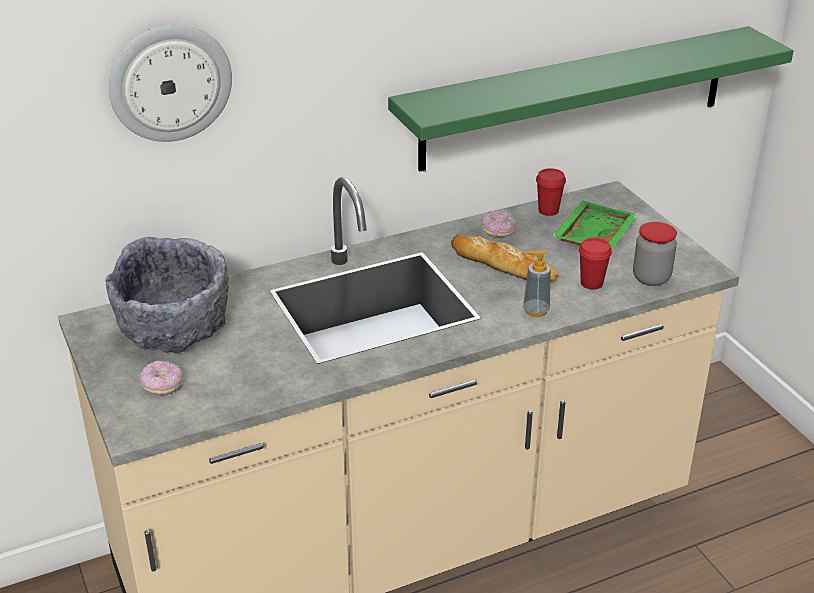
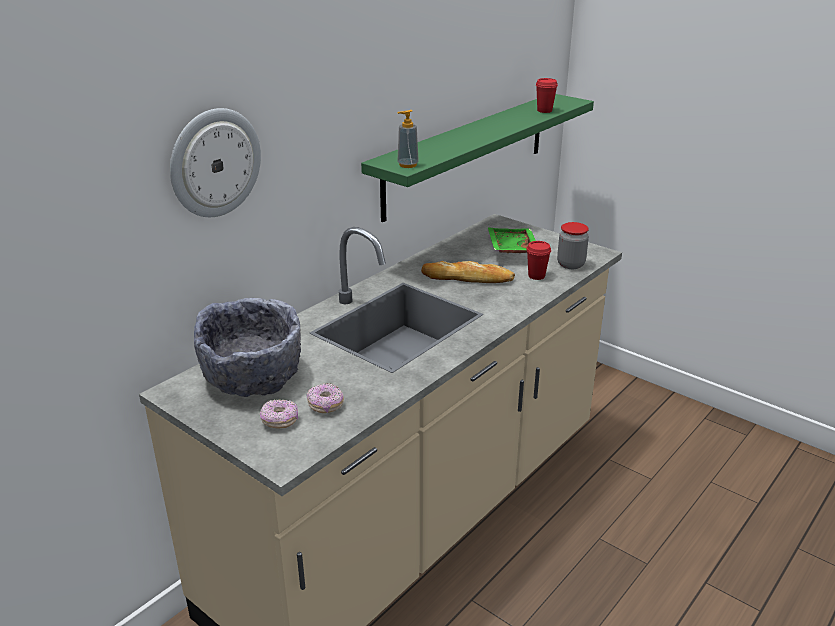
camera: 25 degrees left, 5 degrees down
(498, 231) = (444, 258): donut -> donut (325, 405)
(536, 310) = (516, 300): soap dispenser -> soap dispenser (407, 165)
(548, 210) = (466, 239): red cup -> red cup (544, 111)

